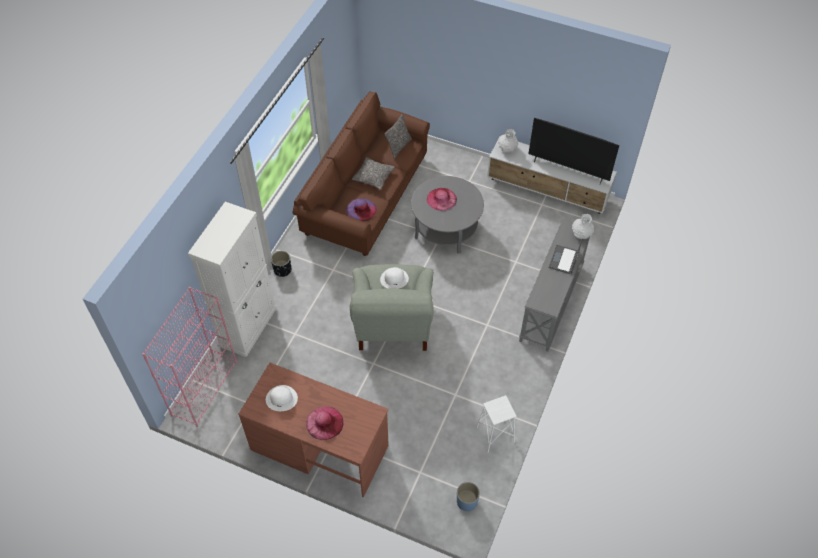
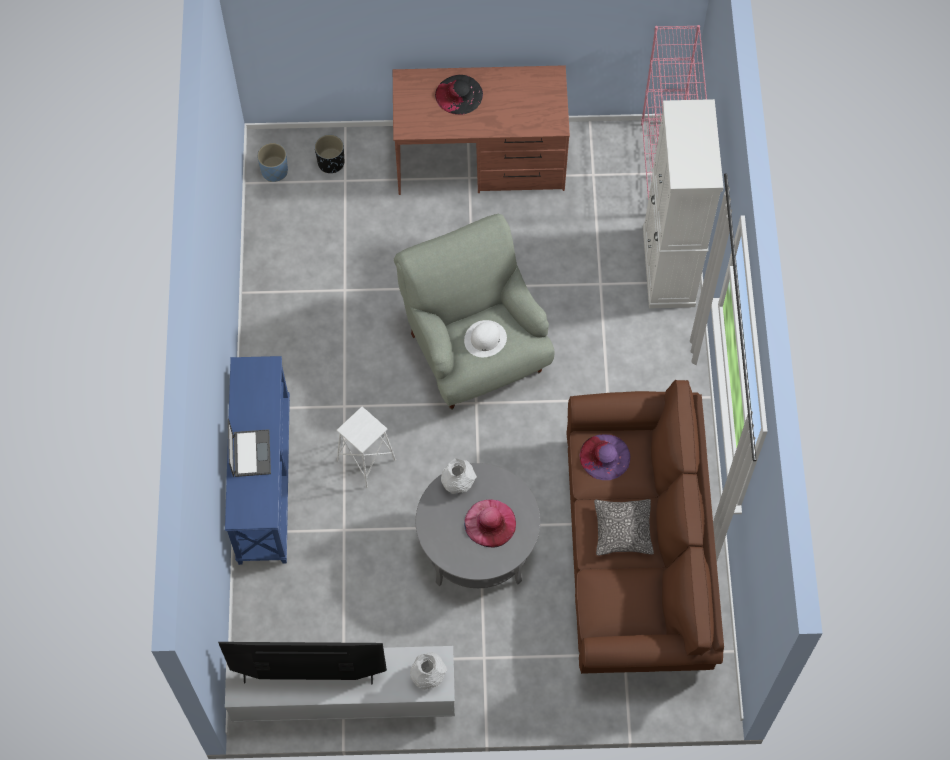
camera: 155 degrees right, 10 degrees up
(281, 398) = (526, 100): white hat -> none
(282, 270) = (679, 368): black planter -> black planter (331, 162)
(324, 423) = (459, 94): pink hat -> black hat
(398, 147) = (615, 607): pillow -> none
(495, 434) = (272, 260): white stool -> white stool (366, 460)
(552, 303) = (263, 480): grey console table -> blue console table
(581, 234) = (239, 510): white vase -> white vase (458, 482)

